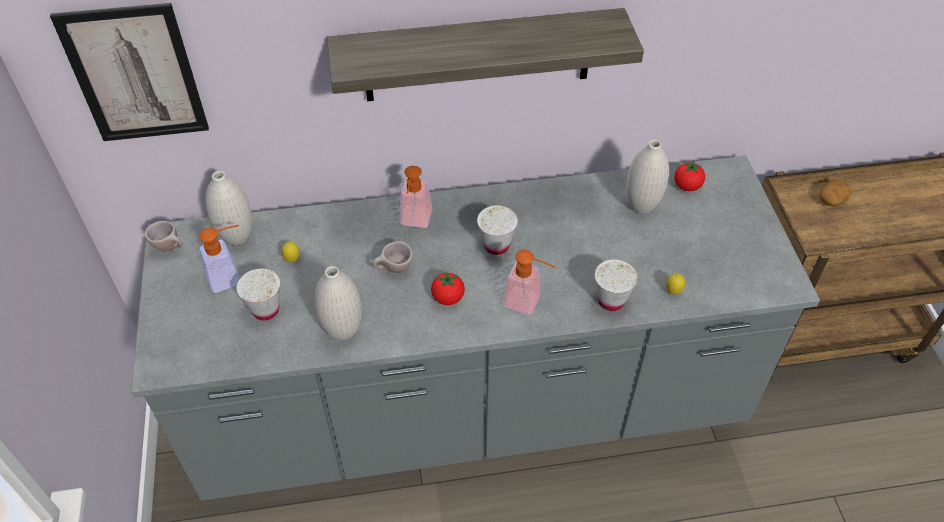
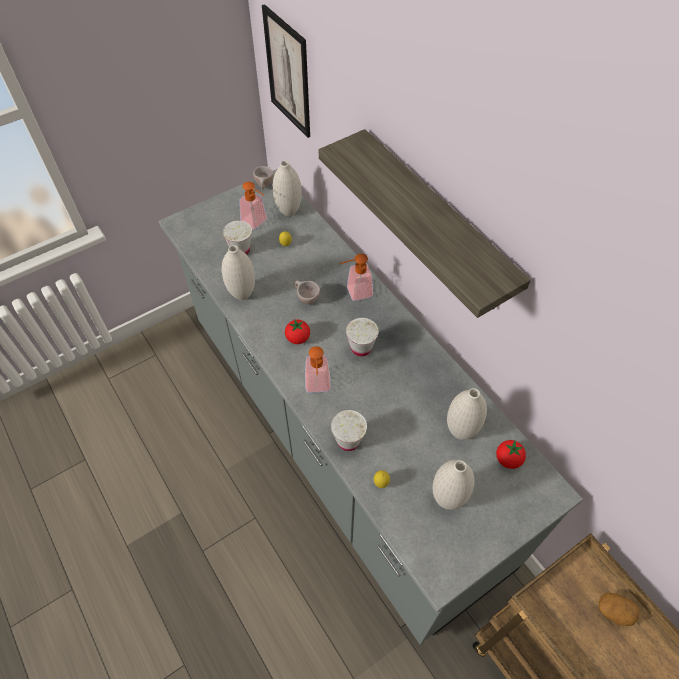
camera: 65 degrees right, 5 degrees up
(711, 247) = (447, 499): none -> white vase

